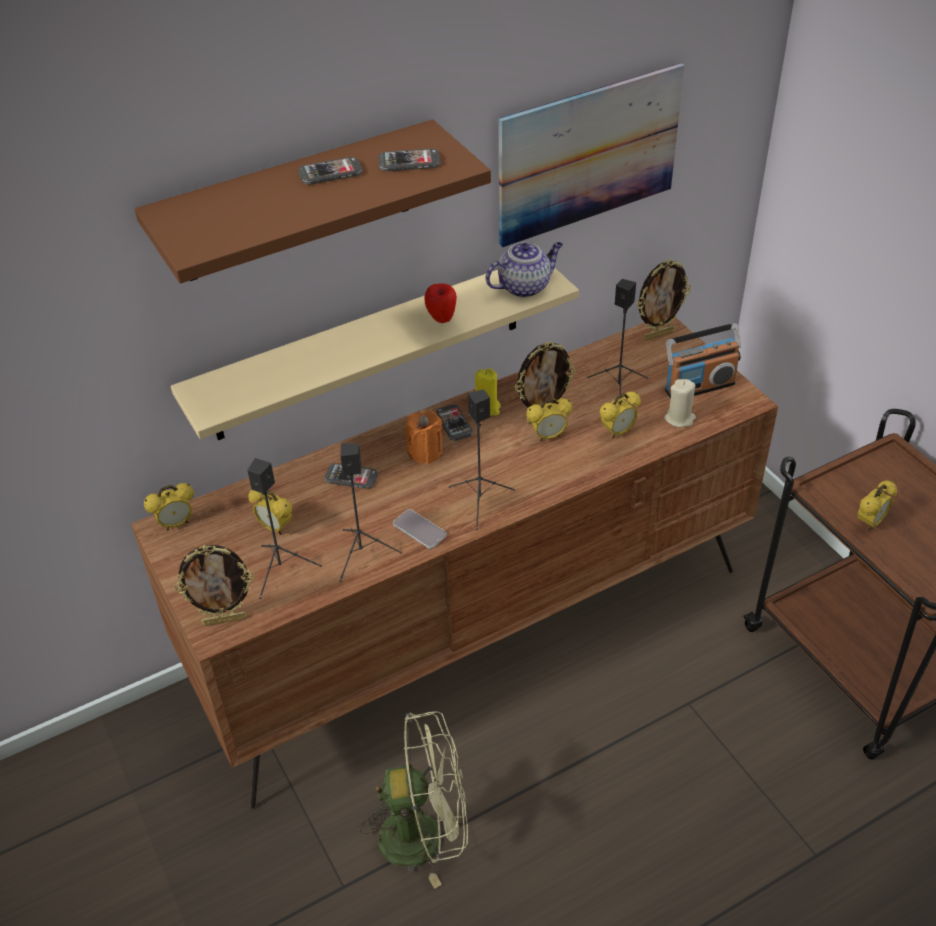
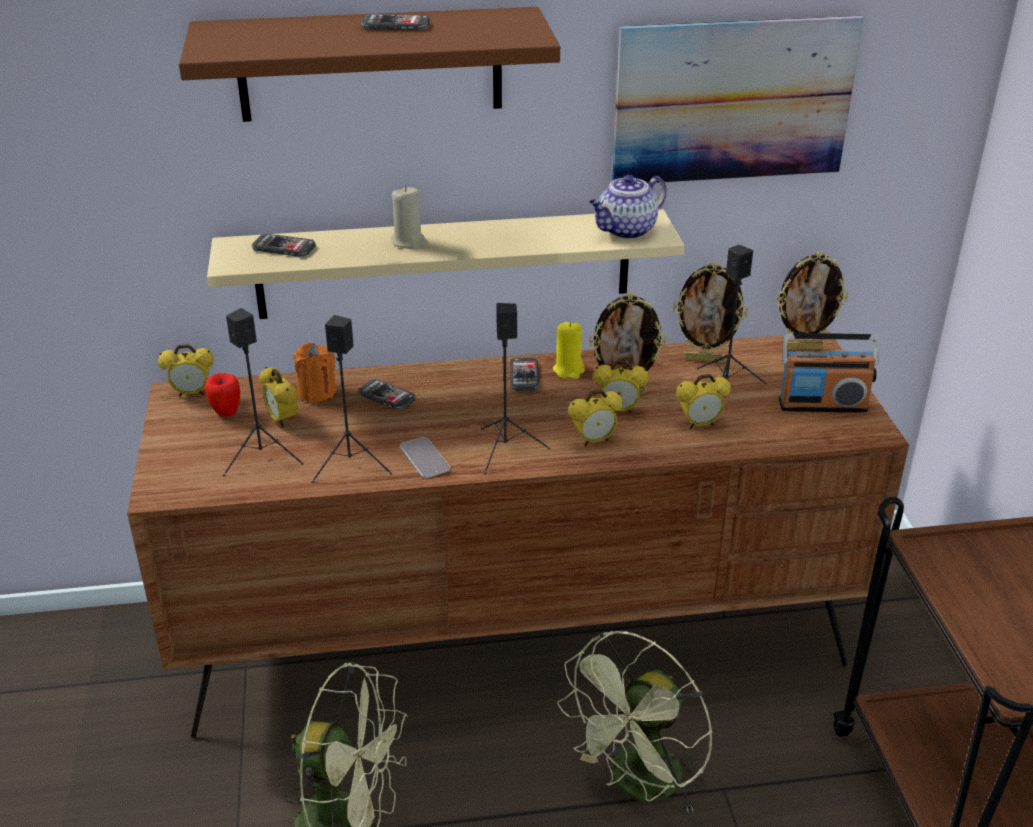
camera: 20 degrees right, 10 degrees down
(225, 620) = (177, 484): picture frame -> picture frame (704, 360)
(409, 162) = (481, 29): phone -> phone (284, 247)
(425, 452) = (477, 393): orange candle -> orange candle (317, 392)
(441, 319) = (517, 240): apple -> apple (226, 413)
(524, 286) = (626, 231): teapot -> teapot turned 150 degrees clockwise
(627, 723) = (638, 786): none -> green fan
(679, 418) = (780, 429): beige candle -> beige candle (409, 242)
(870, 523) = (975, 599): alarm clock -> alarm clock (594, 441)

